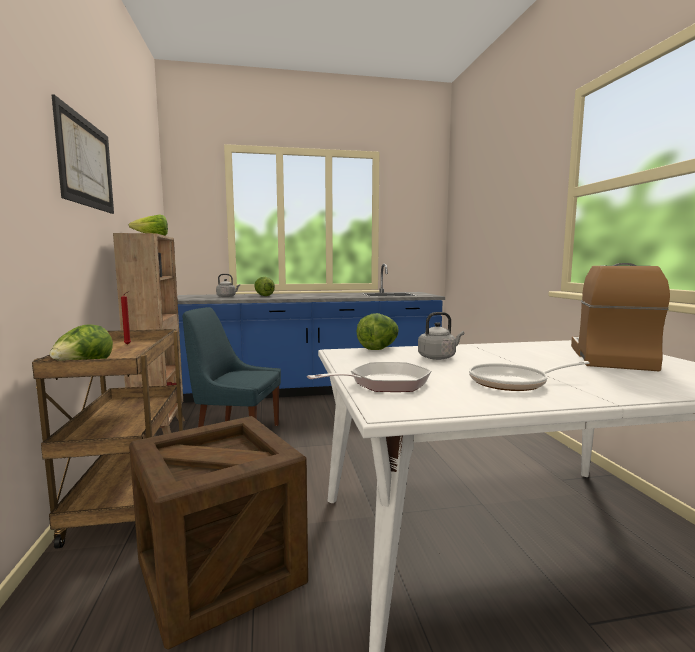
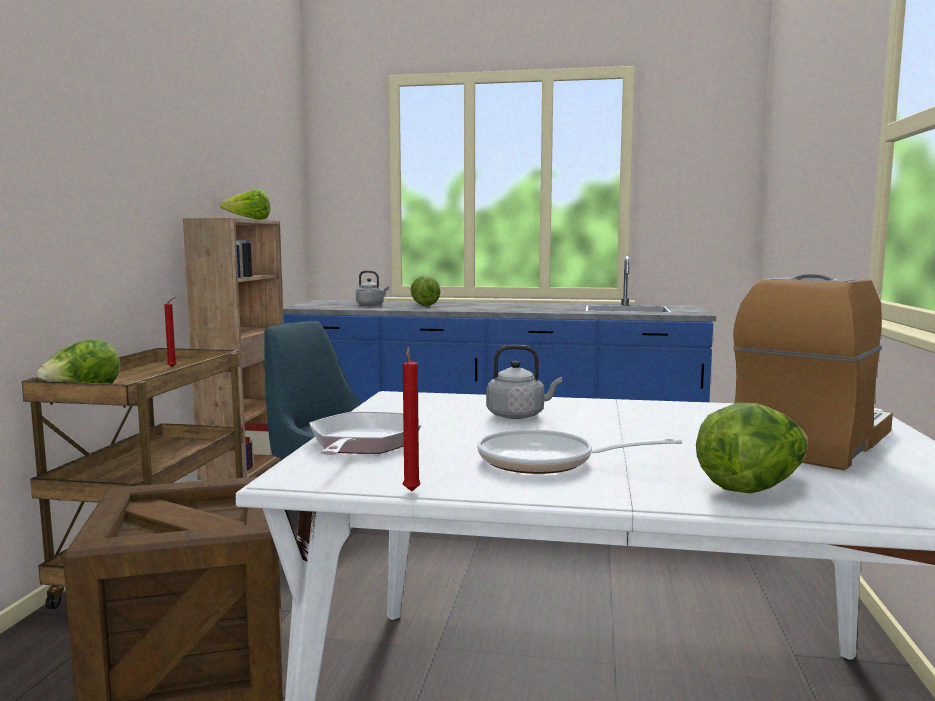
camera: 20 degrees right, 0 degrees up
(86, 163) = (141, 131): picture -> none
(378, 348) = (461, 395): lettuce -> lettuce (752, 487)
(384, 384) = (362, 444): frying pan -> frying pan turned 75 degrees counterclockwise
(479, 410) = (411, 490): none -> red candle

